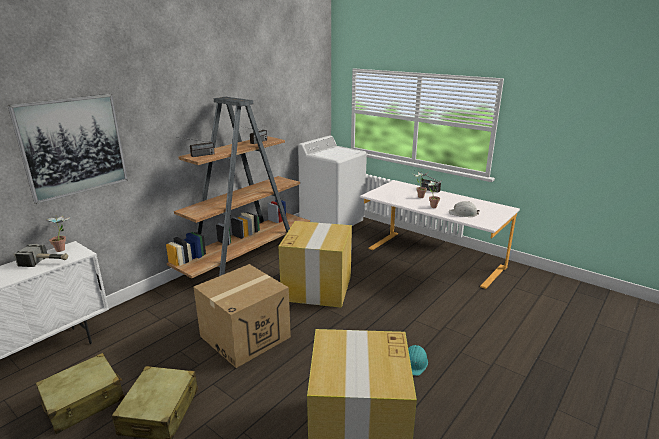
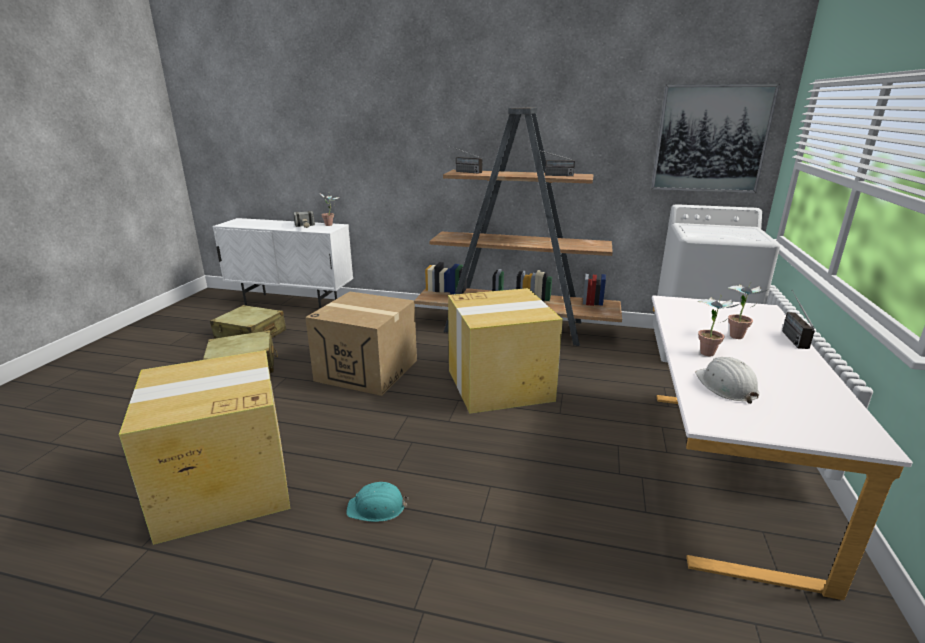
camera: 65 degrees right, 0 degrees up
(73, 146) = (359, 136): picture -> picture (710, 139)

